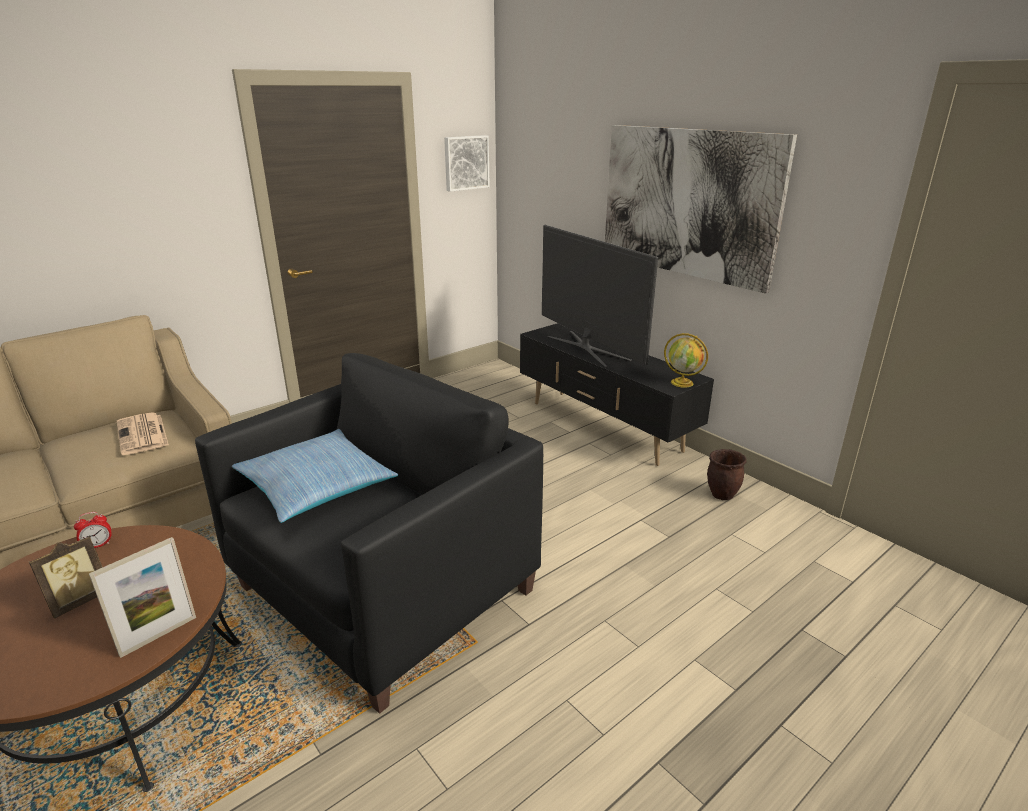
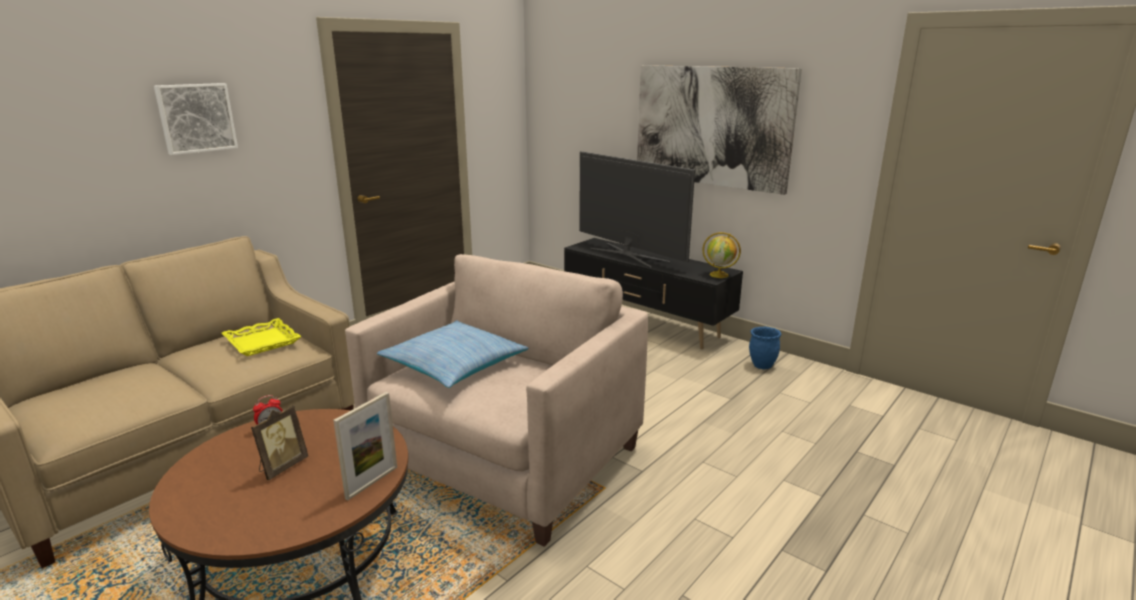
camera: 10 degrees left, 5 degrees down
(143, 434) = (263, 342): newspaper -> yellow tray
(383, 588) = (505, 458): black armchair -> beige armchair
(465, 163) = (502, 101): picture -> picture (196, 118)
(722, 494) = (762, 365): brown planter -> blue planter

